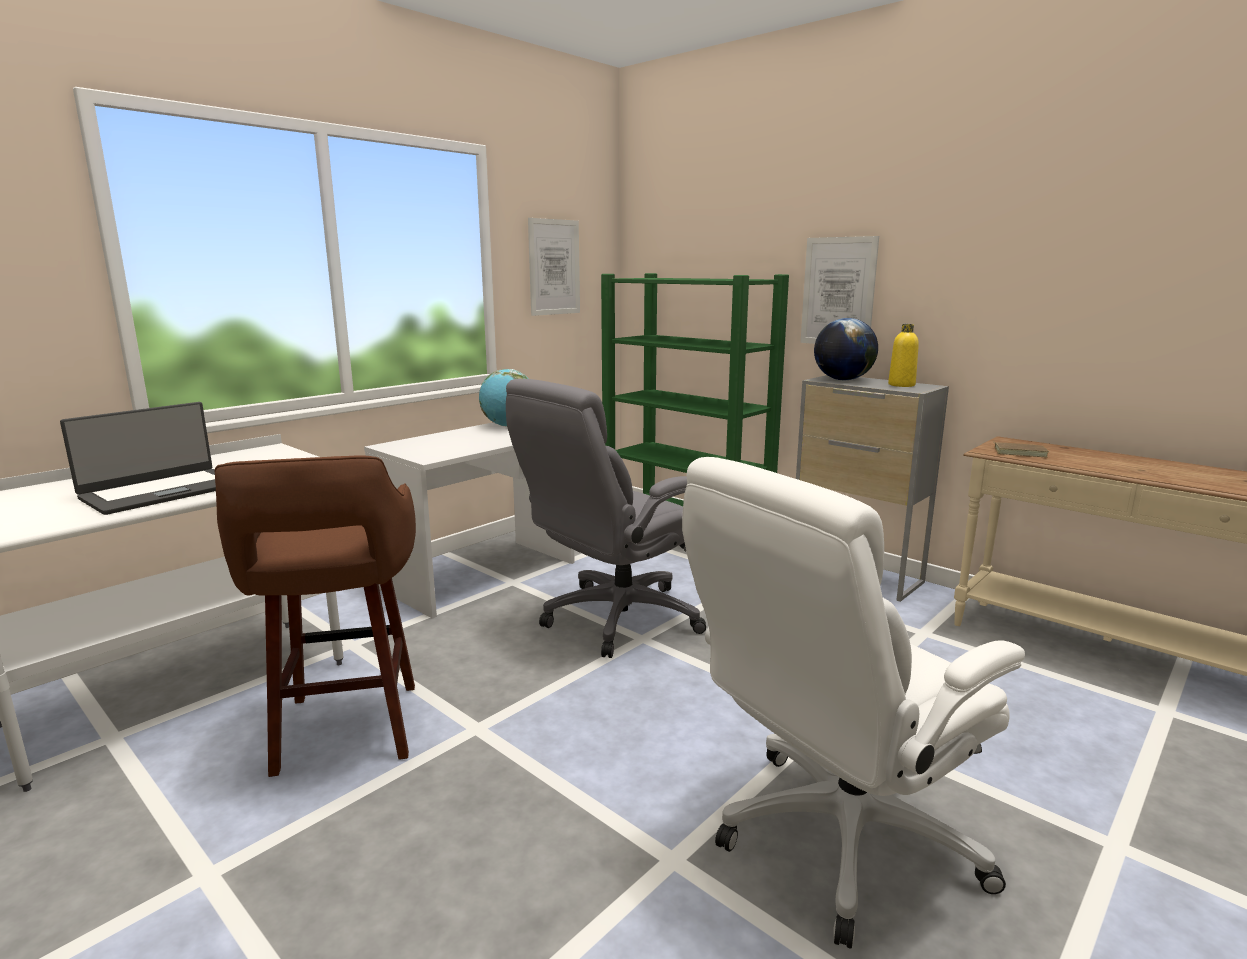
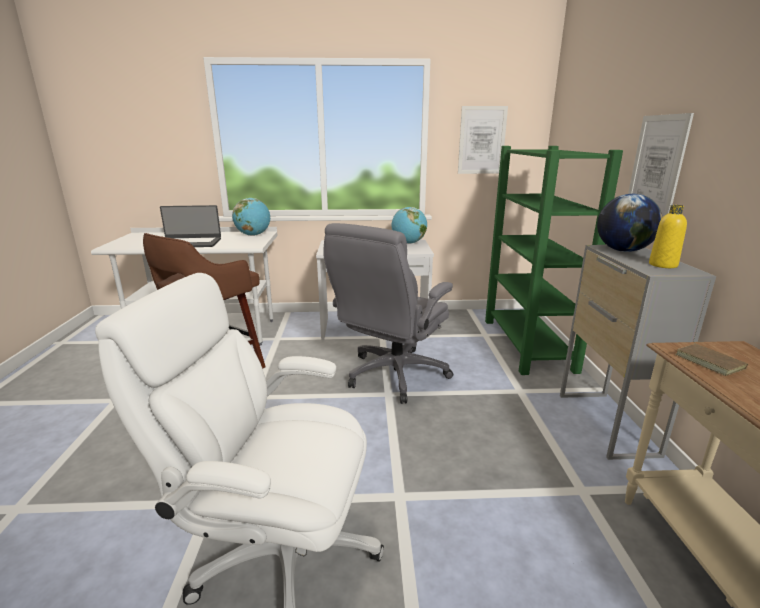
camera: 45 degrees right, 5 degrees up
(259, 455) = (253, 235): none -> globe
(611, 621) = (391, 377): grey office chair -> grey office chair turned 60 degrees counterclockwise

